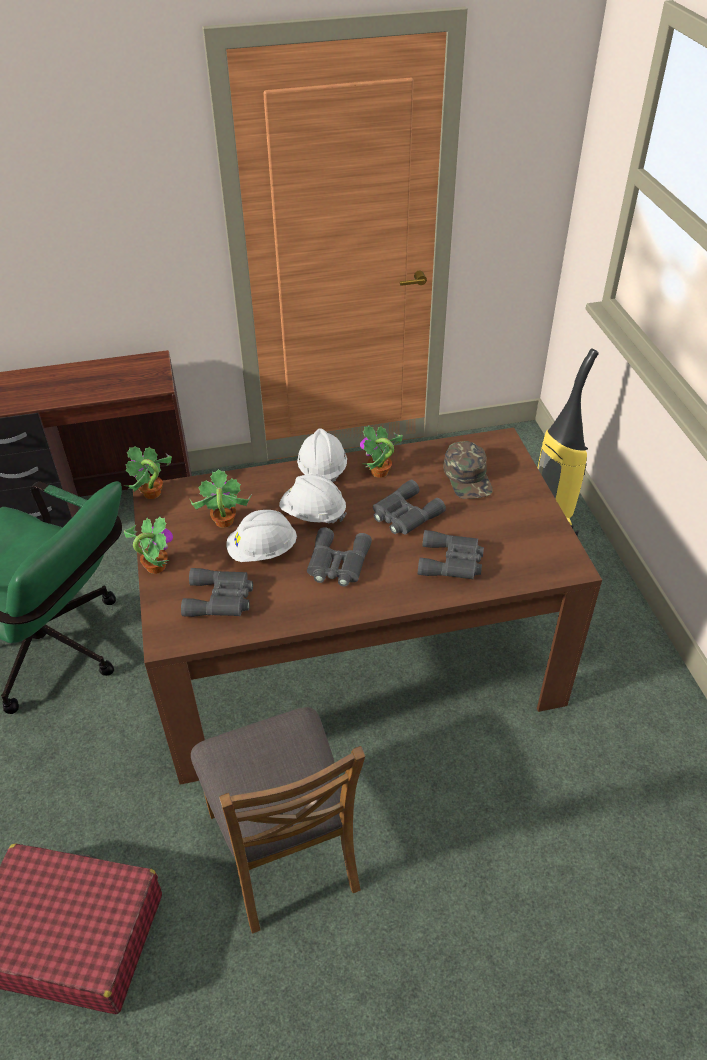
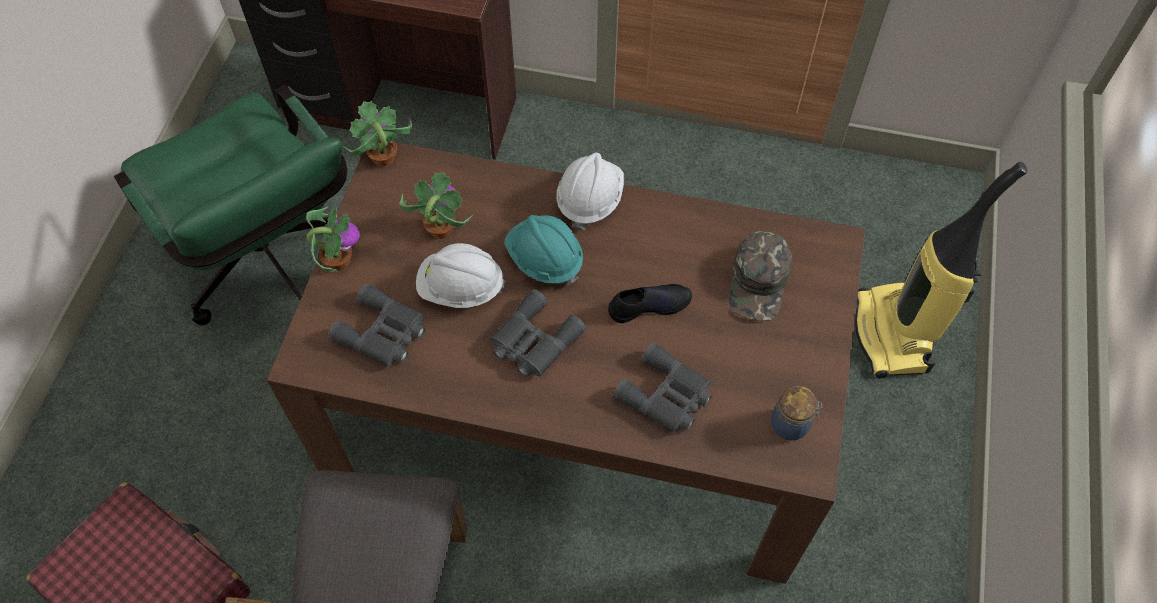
camera: 25 degrees right, 15 degrees up
(313, 514) = (544, 260): white hard hat -> turquoise hard hat
(379, 472) = (655, 231): potted plant -> none
(404, 515) = (649, 305): grey binoculars -> black shoe
(544, 547) = (791, 424): none -> jar

